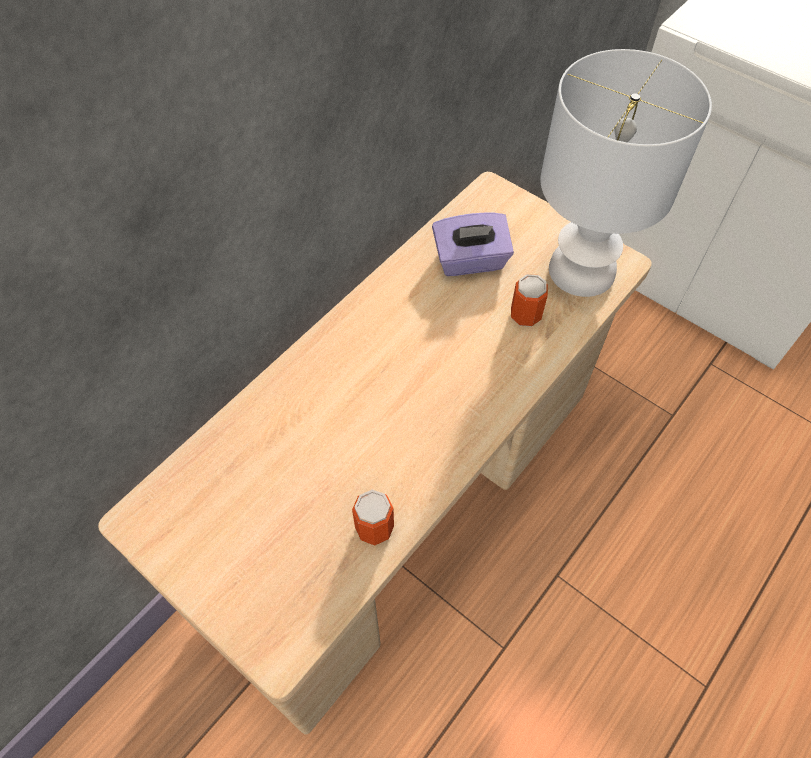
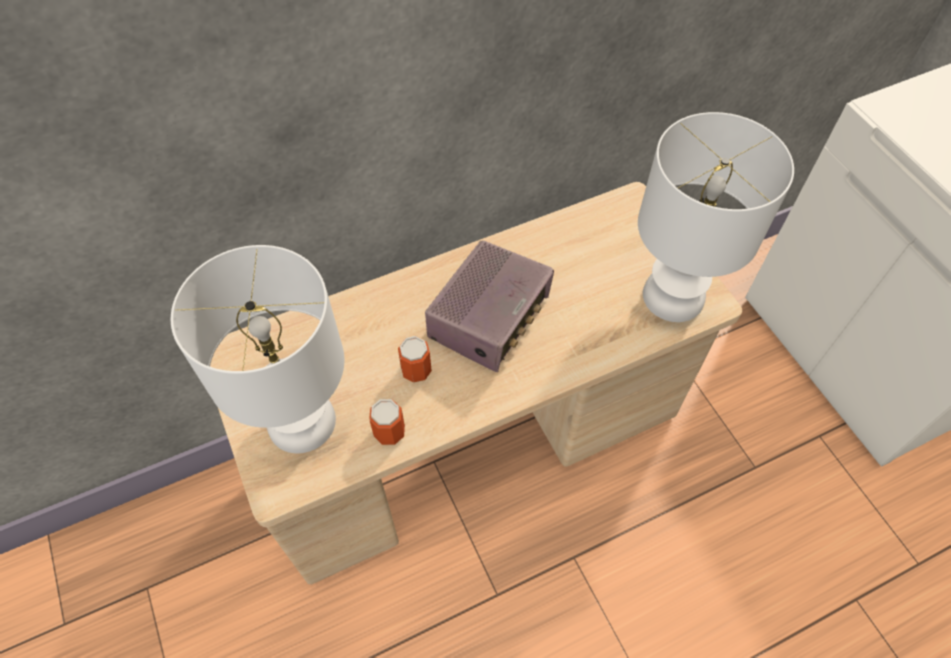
camera: 25 degrees right, 0 degrees up
(270, 562) = (302, 423): none -> white table lamp
(415, 361) = (490, 318): none -> radio
(470, 261) = (581, 253): purple tissue box -> none
(525, 315) = (602, 315): can -> can (416, 370)

